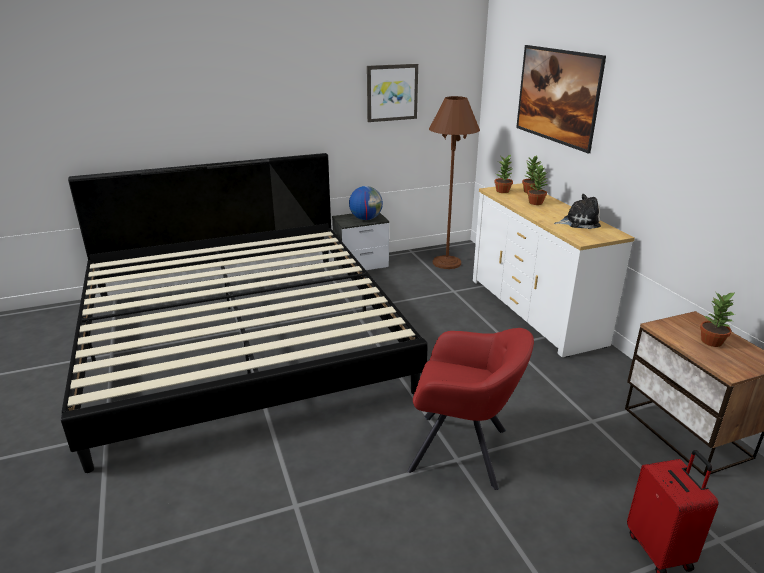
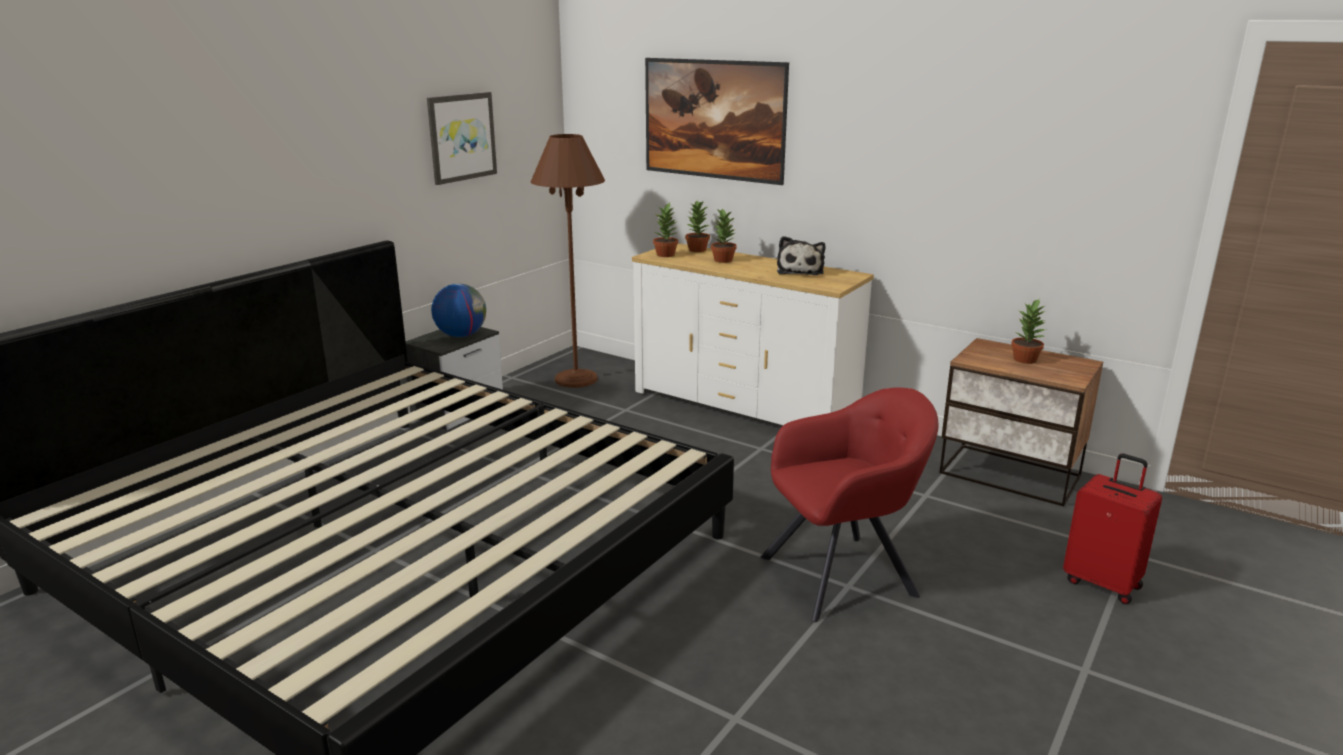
camera: 35 degrees left, 5 degrees down
(579, 222) = (800, 271): plush toy -> plush toy turned 135 degrees clockwise

